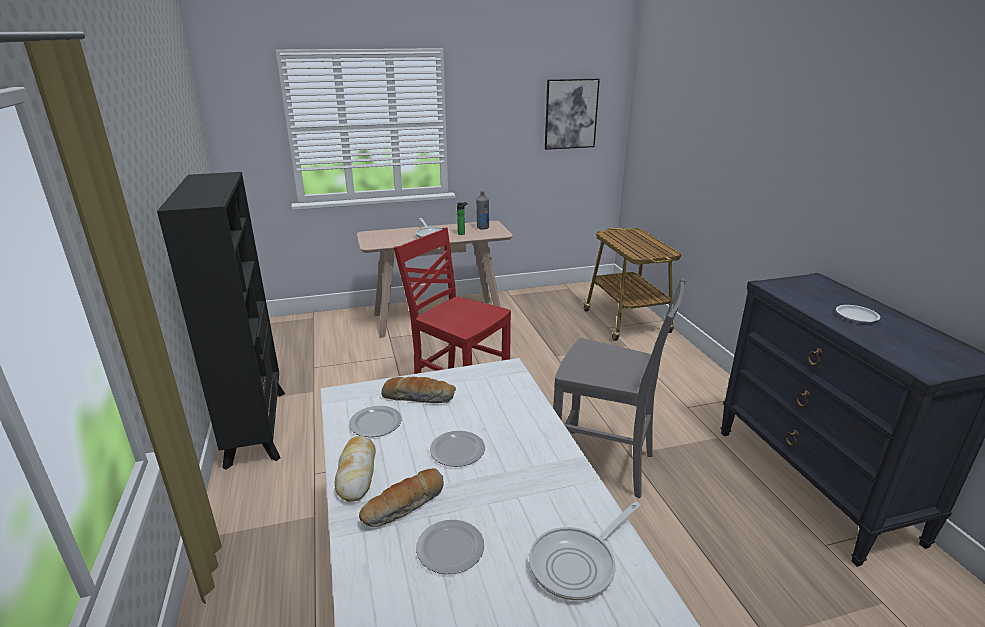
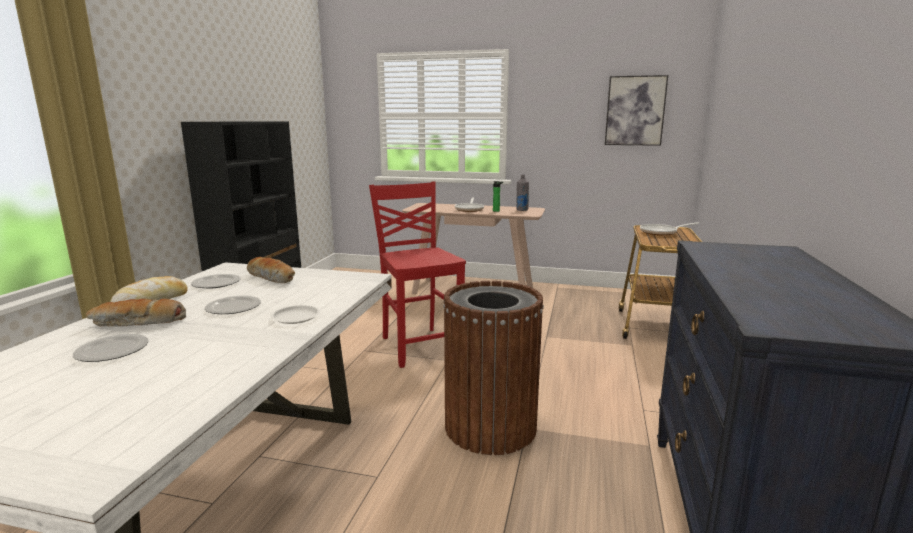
camera: 30 degrees right, 10 degrees down
(578, 564) = (165, 387): frying pan -> frying pan (661, 232)
(604, 464) = (490, 427): grey chair -> brown trash can
(857, 316) = (769, 276): white plate -> white plate (295, 317)

